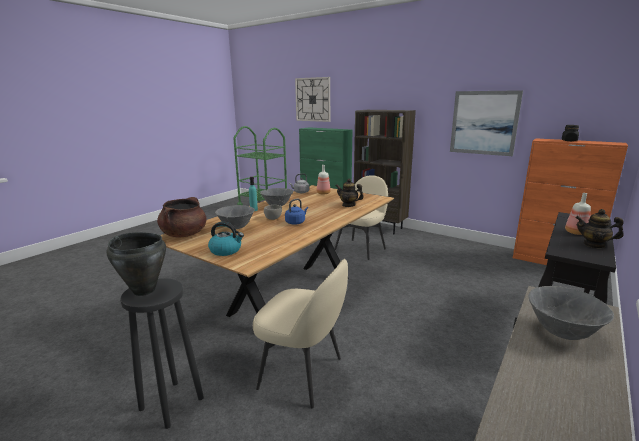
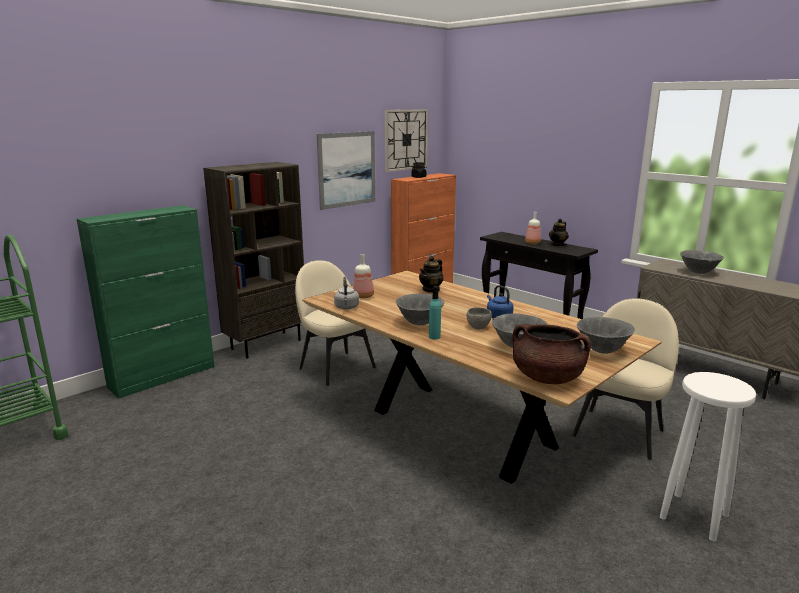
camera: 80 degrees left, 0 degrees up
(144, 290) = (721, 389): black cooking pot -> none
(171, 403) = (693, 516): black stool -> white stool
(226, 250) = (602, 350): kettle -> grey bowl
(313, 99) = (72, 158): wall clock -> wall clock (406, 139)

